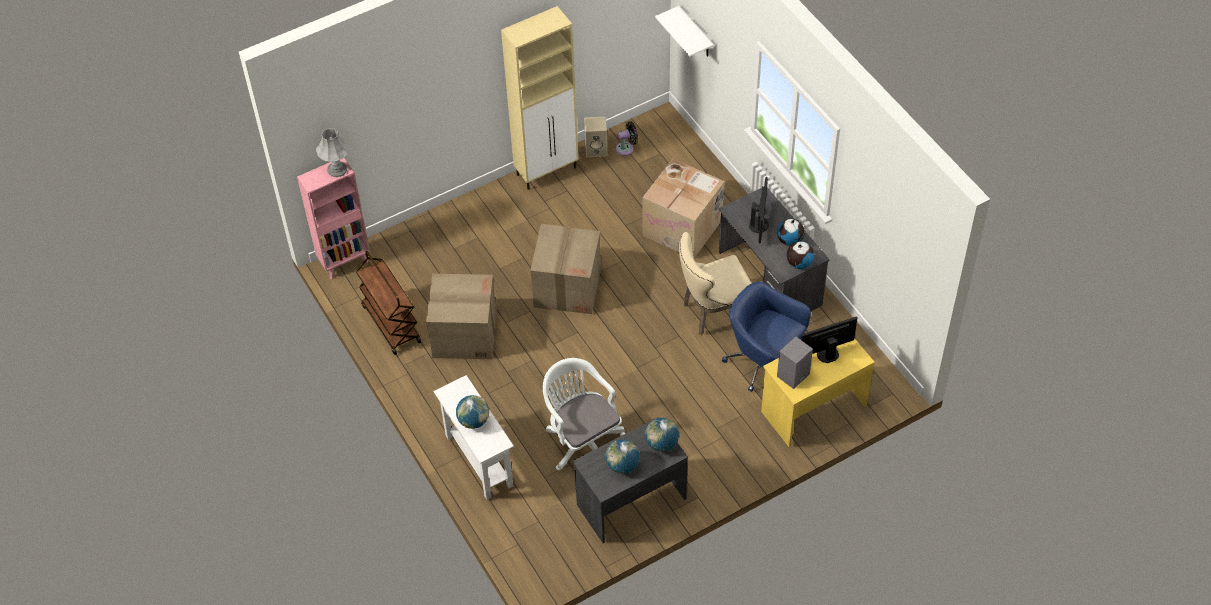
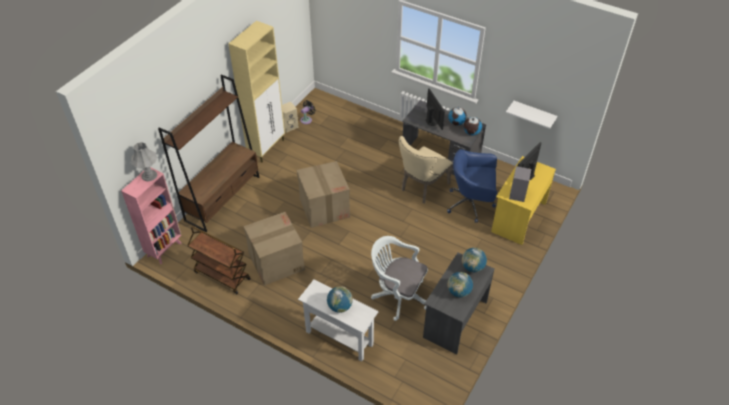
camera: 30 degrees left, 5 degrees down
(450, 221) = (223, 198): none -> brown bookcase
(684, 227) = (371, 149): cardboard box -> none
(695, 33) = (336, 24): white shelf -> white shelf (533, 114)

